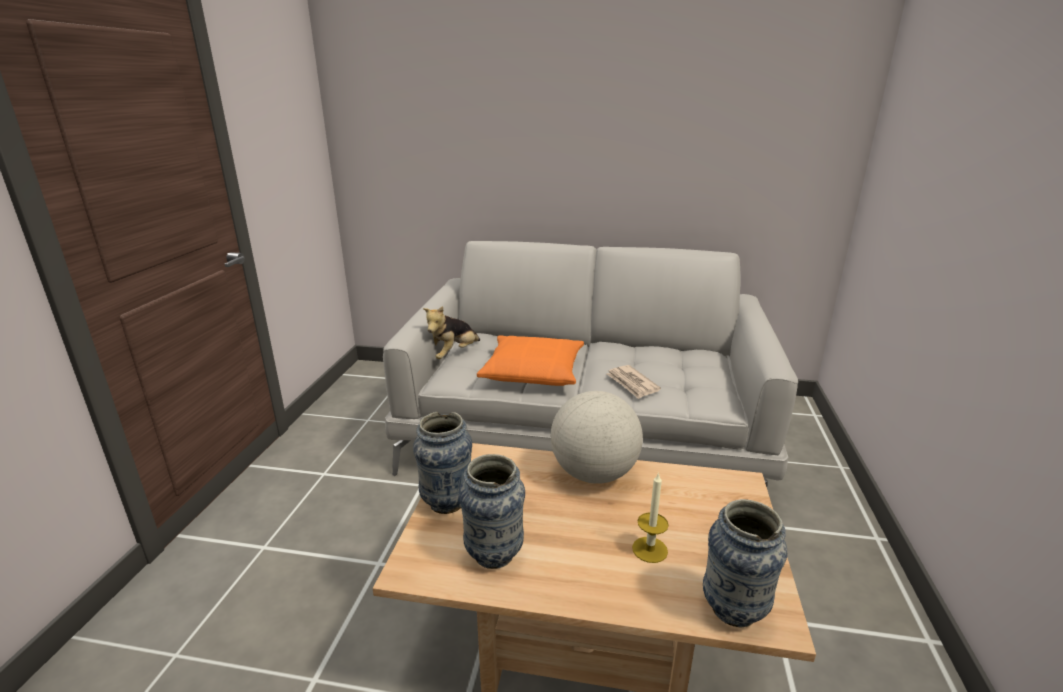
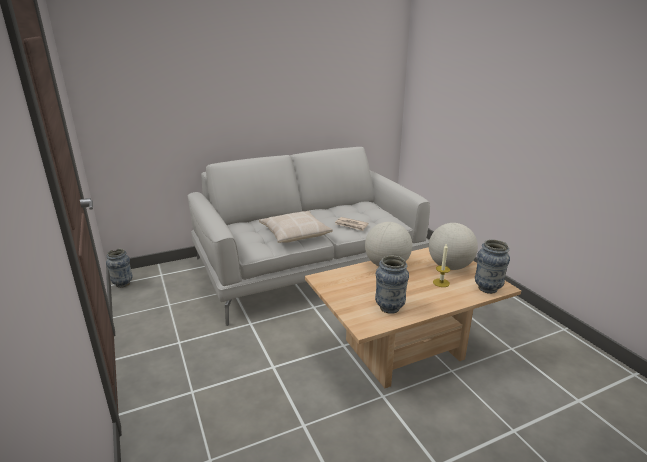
camera: 35 degrees left, 0 degrees up
(447, 502) = (342, 299): vase -> vase (123, 284)
(453, 354) = (238, 237): plush toy -> none
(533, 371) = (295, 233): orange pillow -> beige pillow
(710, 524) = (450, 267): none -> globe

